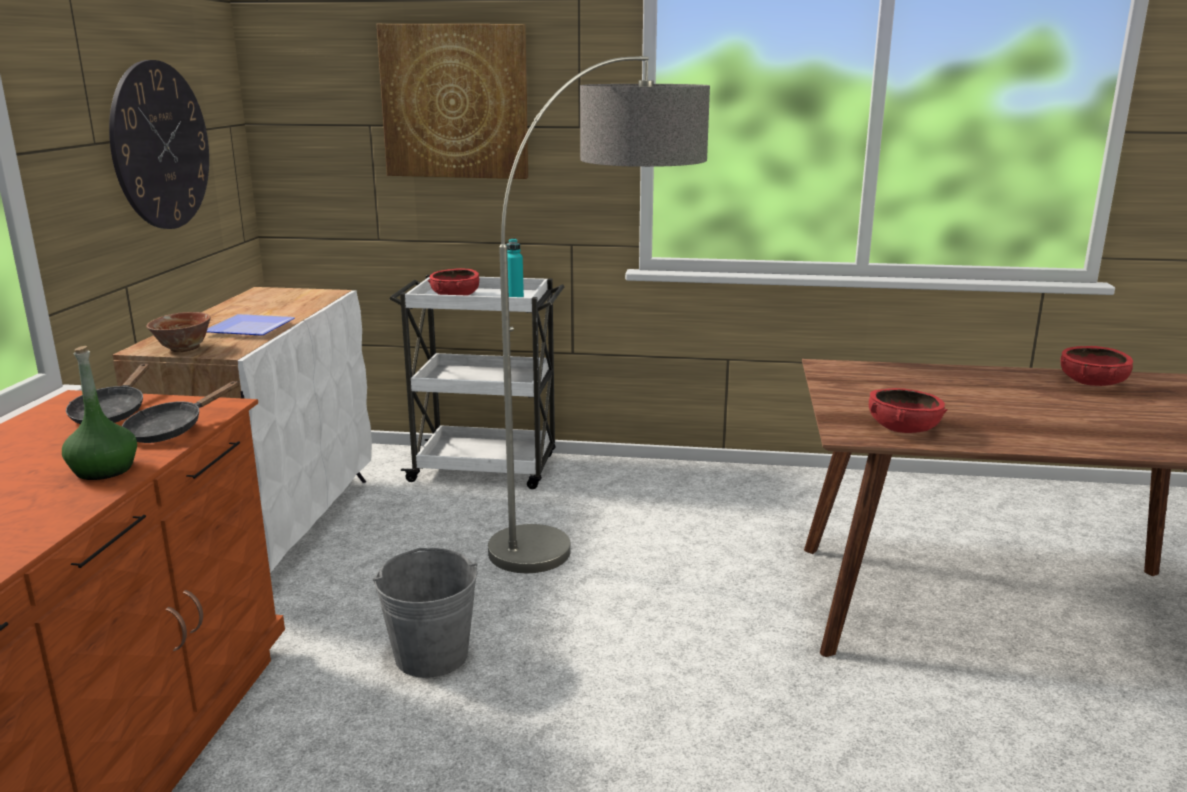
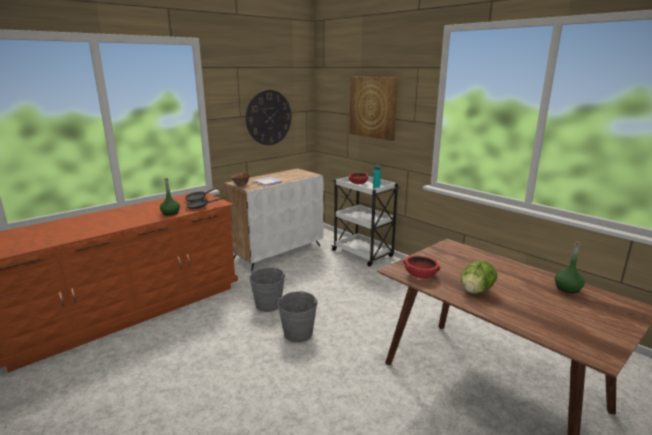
camera: 40 degrees right, 0 degrees up
(591, 684) = (298, 333): none -> grey bucket
(603, 522) = (376, 286): floor lamp -> none
(1018, 425) = (476, 291): none -> lettuce
(1092, 383) = (567, 288): red bowl -> green bottle

